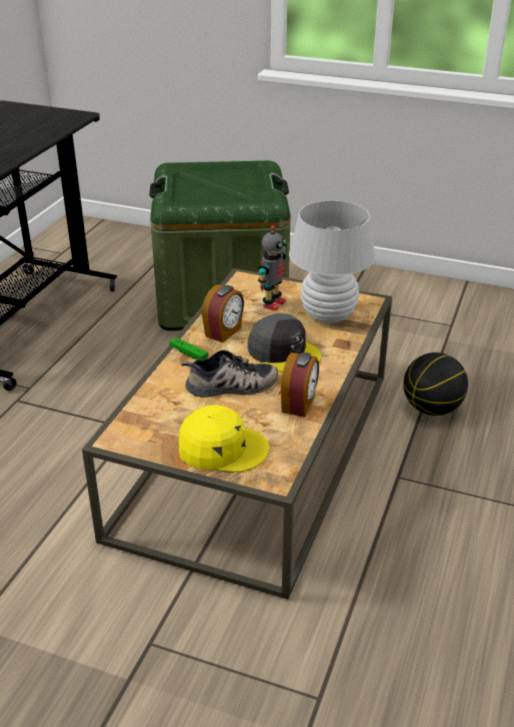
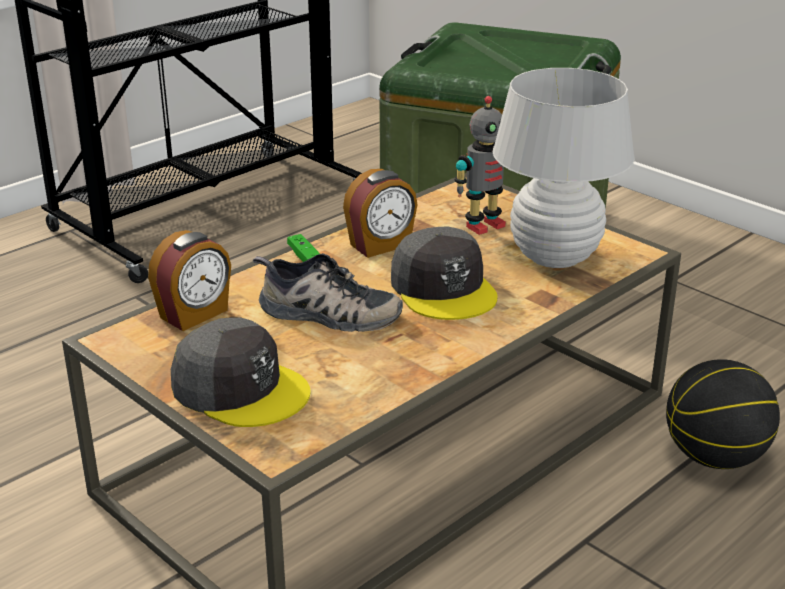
camera: 25 degrees right, 5 degrees down
(222, 448) = (240, 388): yellow cap -> grey cap
(299, 404) = (404, 361): alarm clock -> alarm clock (195, 314)

